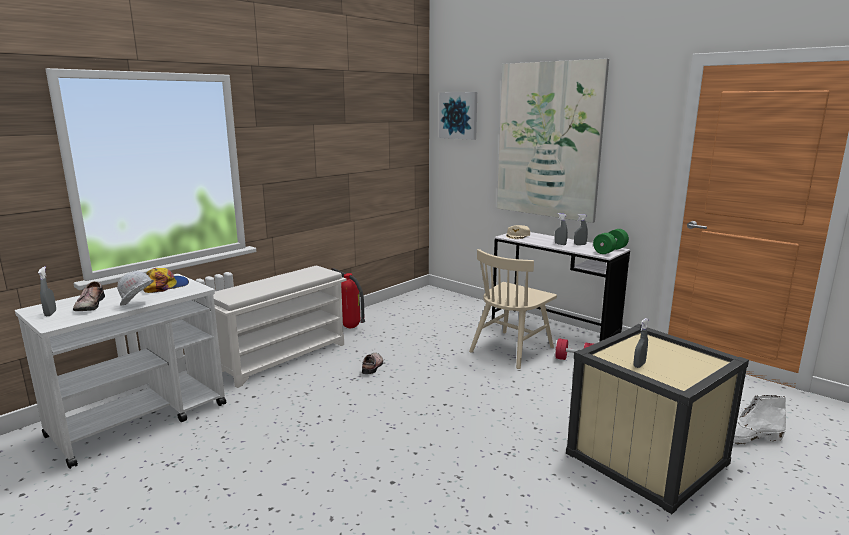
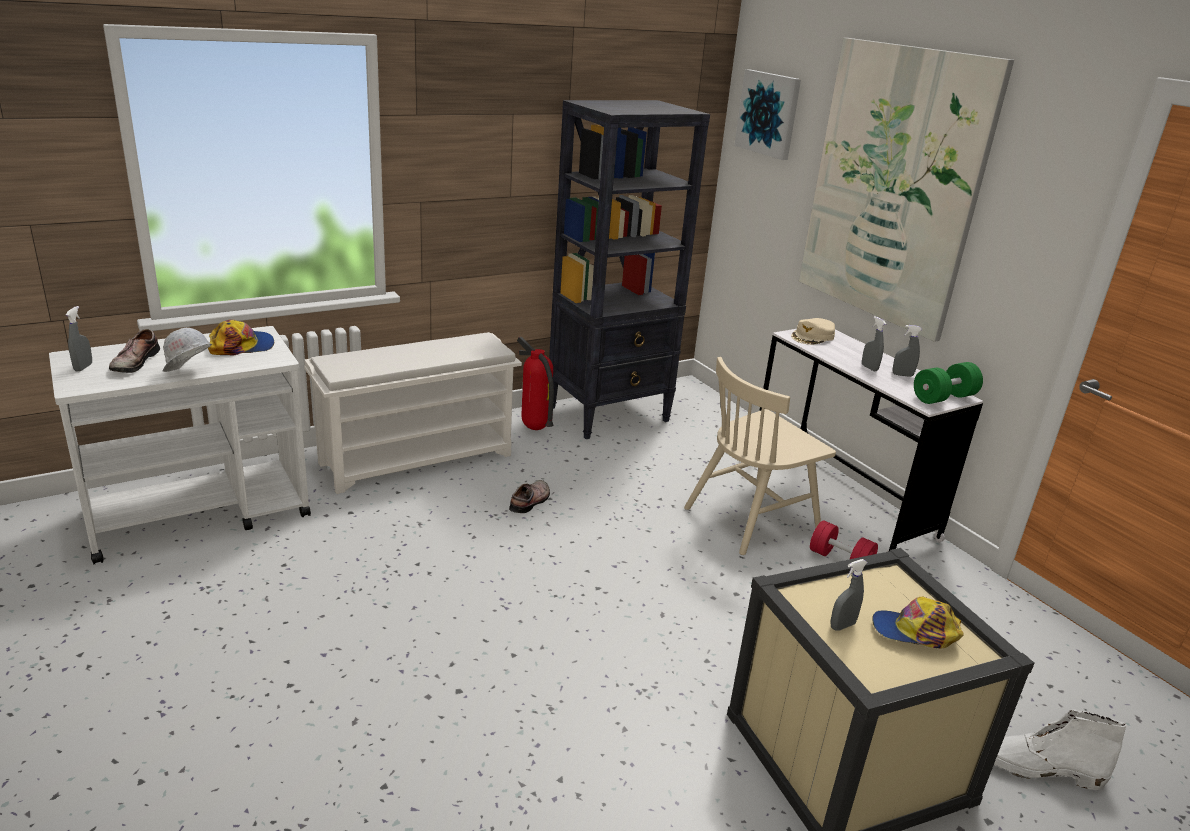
camera: 15 degrees right, 10 degrees up
(393, 312) = (609, 414): none -> black bookcase
(678, 360) = (915, 632): none -> cap

